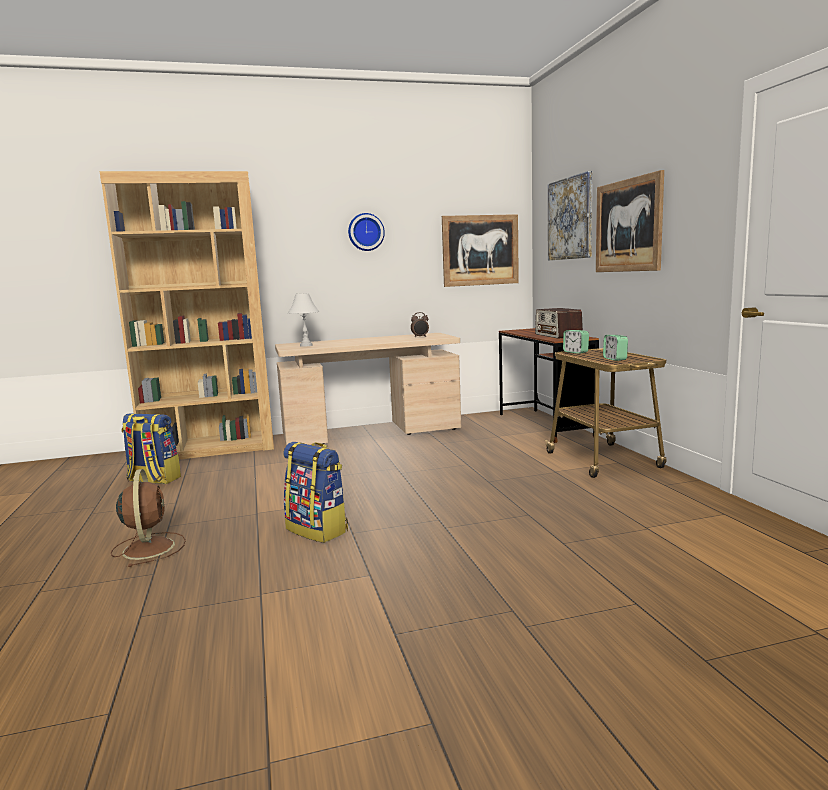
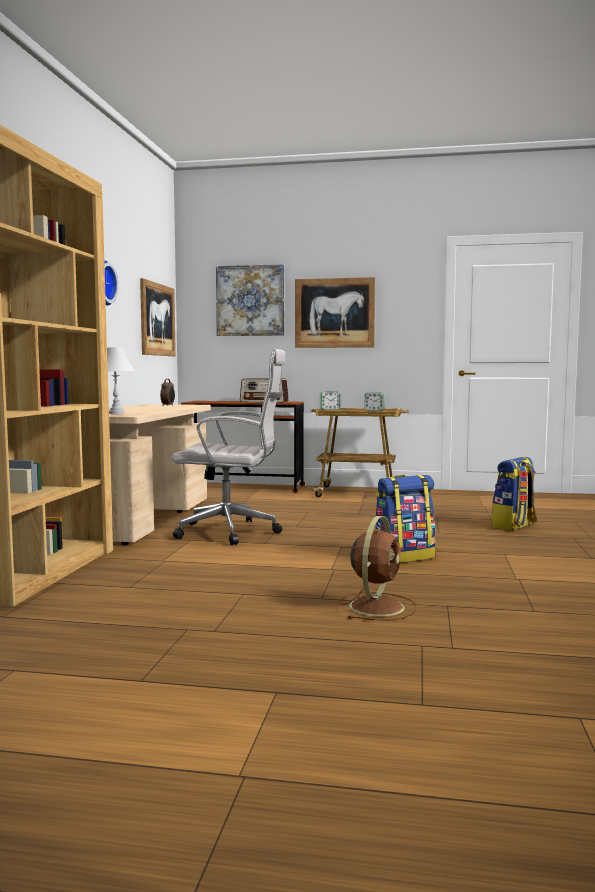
camera: 65 degrees left, 5 degrees down
(149, 547) = (377, 606): brown fan -> brown fan turned 105 degrees clockwise
(153, 480) = (123, 601): backpack -> backpack (514, 526)
(356, 461) = (232, 532): none -> white office chair

